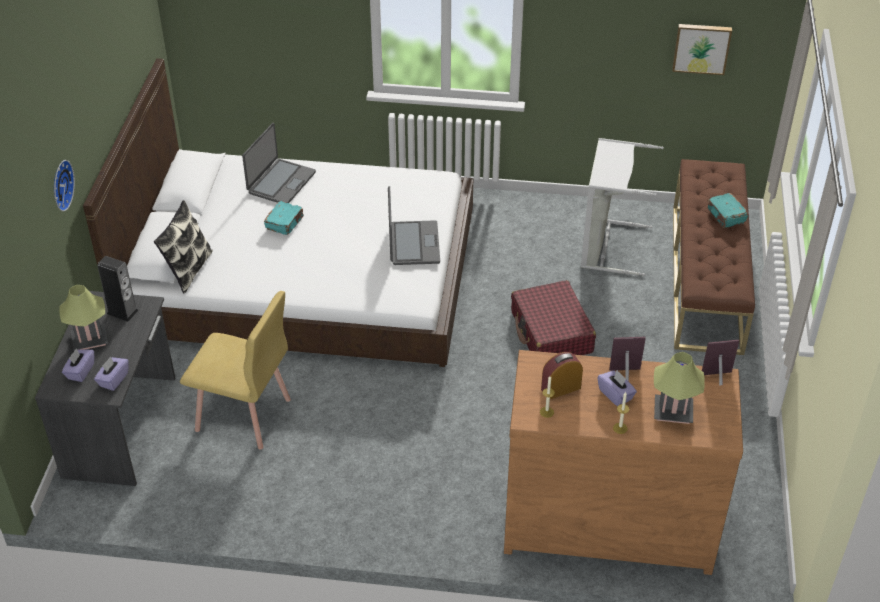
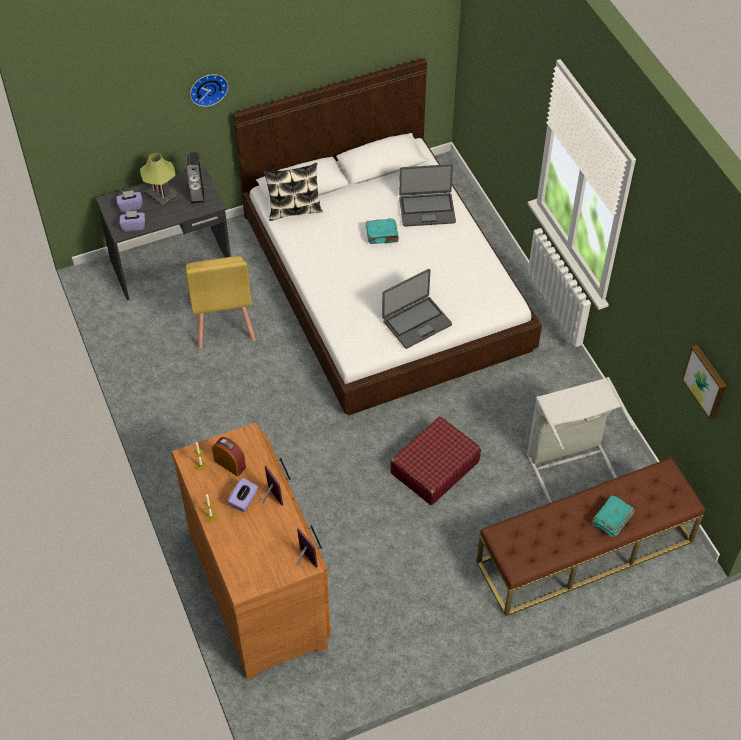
camera: 60 degrees right, 10 degrees up
(673, 412) = (248, 544): table lamp -> none

